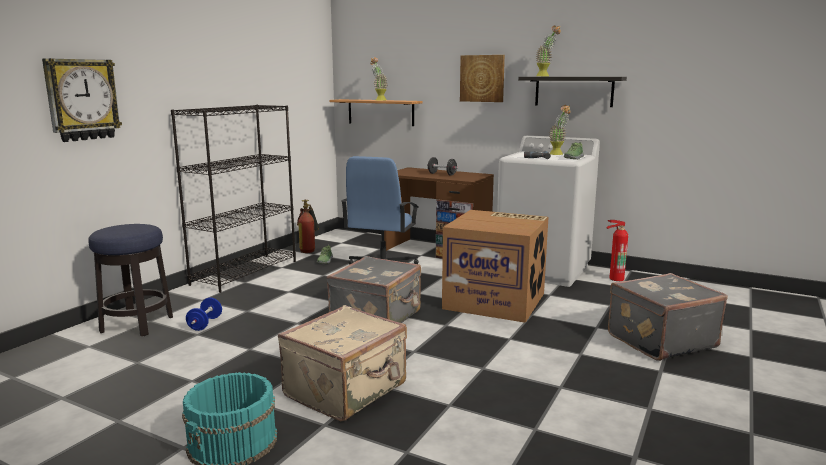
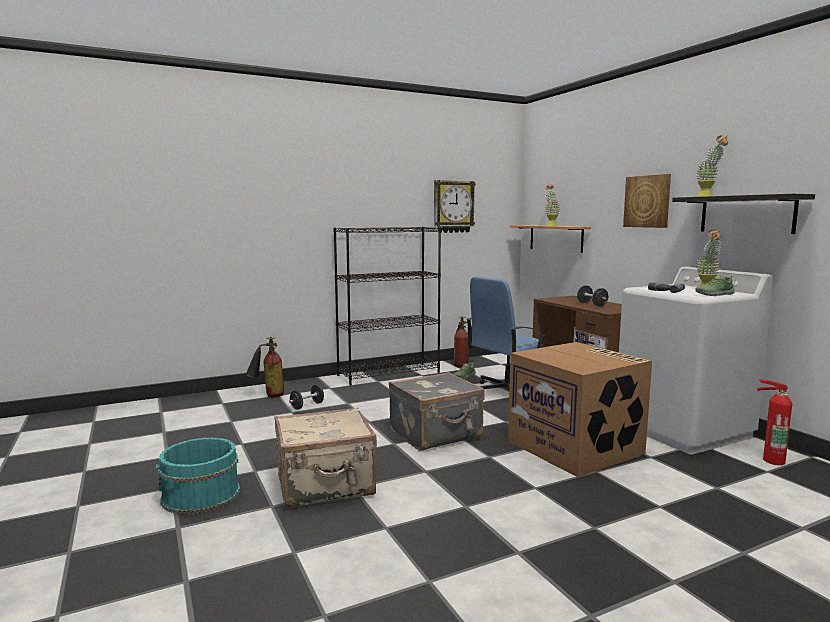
camera: 35 degrees right, 5 degrees down
(82, 100) = (258, 217): wall clock -> wall clock (453, 206)
(137, 324) = (267, 395): stool -> fire extinguisher
(205, 324) = (307, 406): blue dumbbell -> black dumbbell
(659, 340) = (728, 547): grey suitcase -> none

